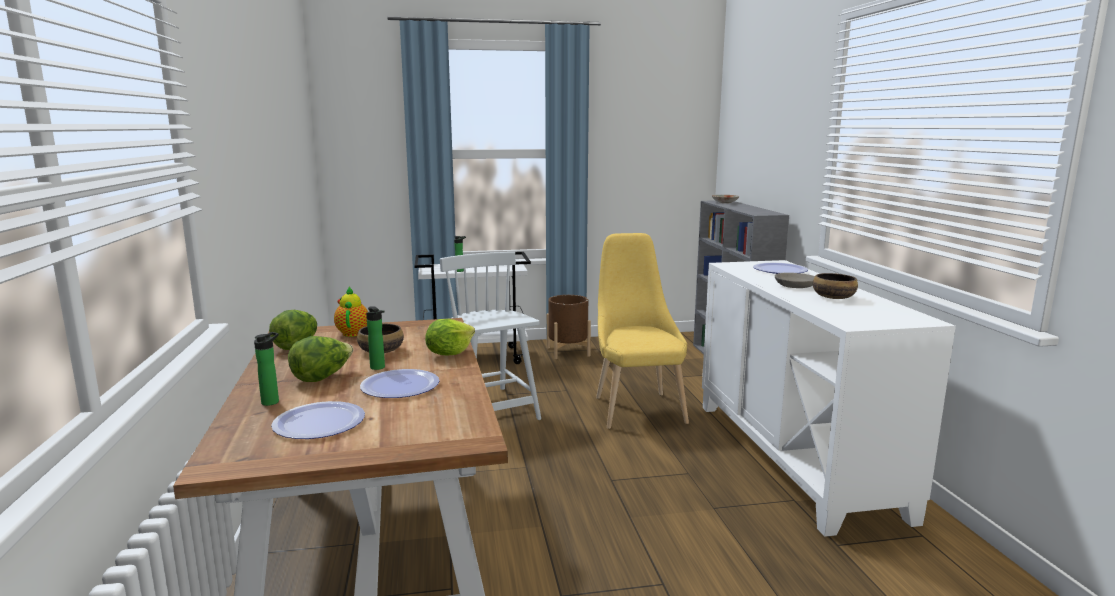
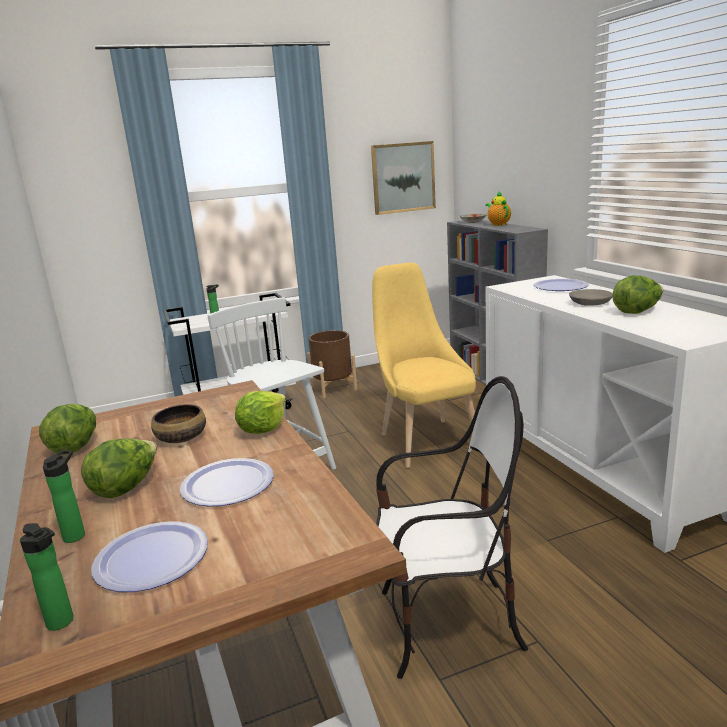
camera: 10 degrees left, 5 degrees up
(353, 332) = (136, 417): teapot -> teapot (498, 224)
(378, 368) = (189, 462): bottle -> bottle (62, 623)
(587, 557) = (447, 624): none -> chair
(664, 153) = (403, 177): none -> picture
(833, 297) = (637, 311): bowl -> lettuce

